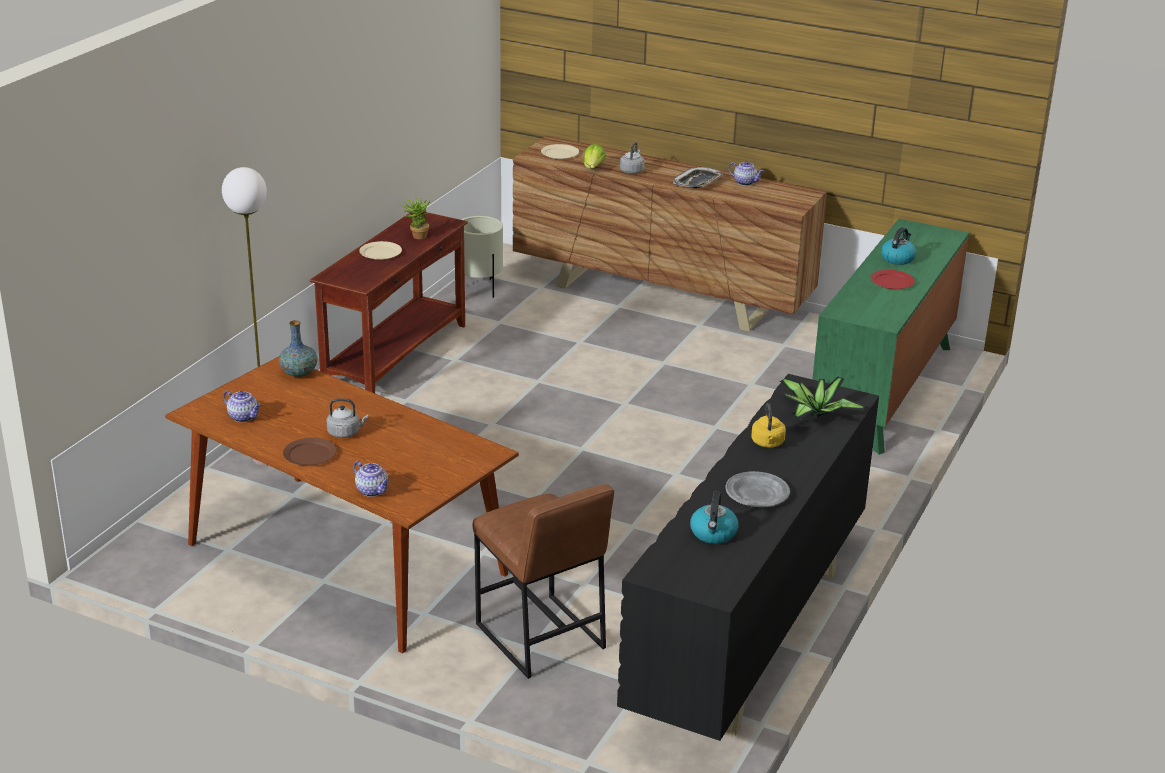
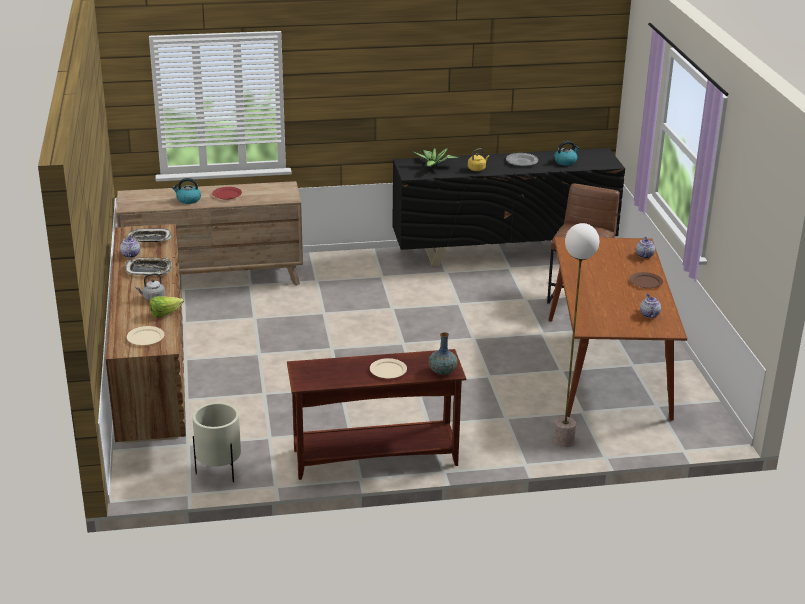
camera: 125 degrees left, 0 degrees up
(299, 373) = (583, 320): vase -> vase (442, 372)
(345, 433) = (613, 281): grey kettle -> none
(416, 236) = (341, 369): potted plant -> none
(774, 197) = (148, 239): none -> tray
(883, 390) = (214, 278): green dresser -> brown dresser

